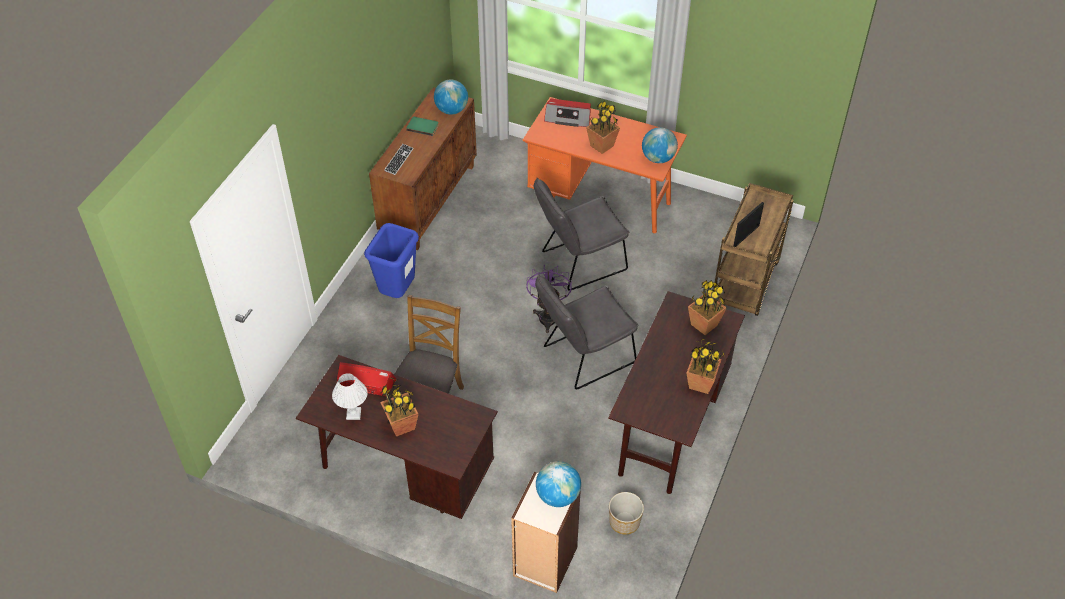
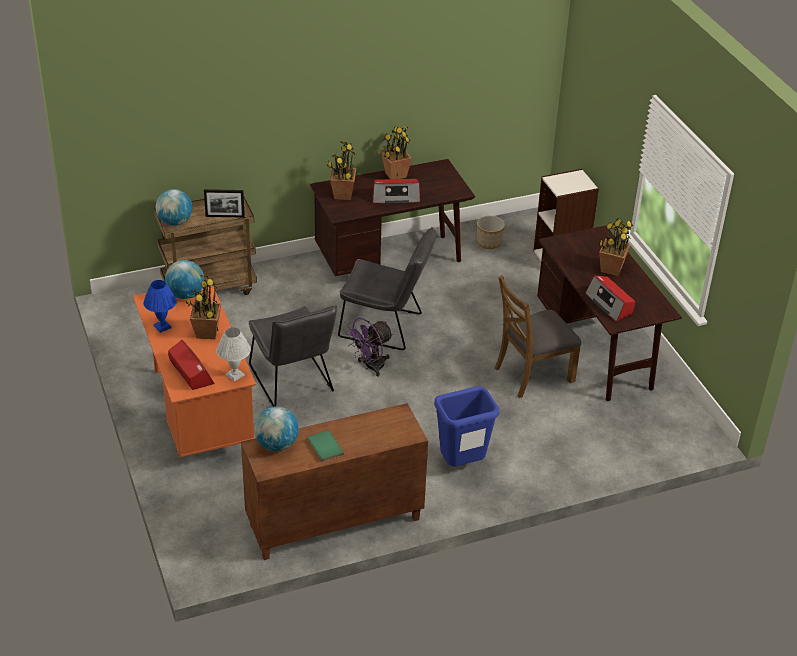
camera: 135 degrees left, 10 degrees down
(353, 414) = (637, 294): white table lamp -> white table lamp (235, 374)
(399, 160) = (387, 432): keyboard -> none
(557, 496) = (559, 180): globe -> globe (175, 222)
(578, 262) = (293, 382): grey chair -> grey chair turned 45 degrees clockwise
(632, 129) = (162, 327): none -> blue table lamp
(664, 358) = (395, 196): none -> radio

